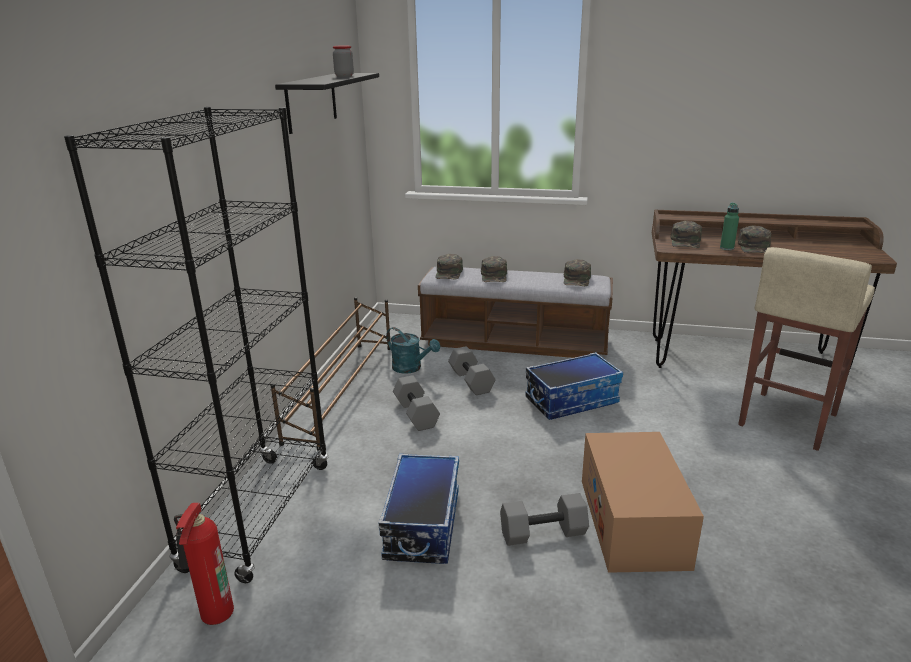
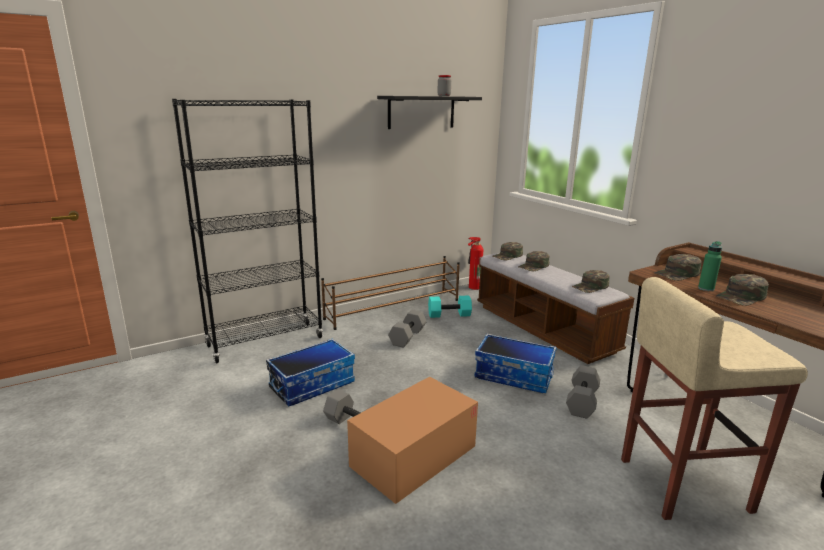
camera: 45 degrees right, 5 degrees down
(213, 614) = (189, 366): fire extinguisher -> fire extinguisher (473, 287)
(411, 368) = (449, 314): turquoise watering can -> turquoise dumbbell
(472, 381) = (471, 336): grey dumbbell -> grey dumbbell (583, 402)

